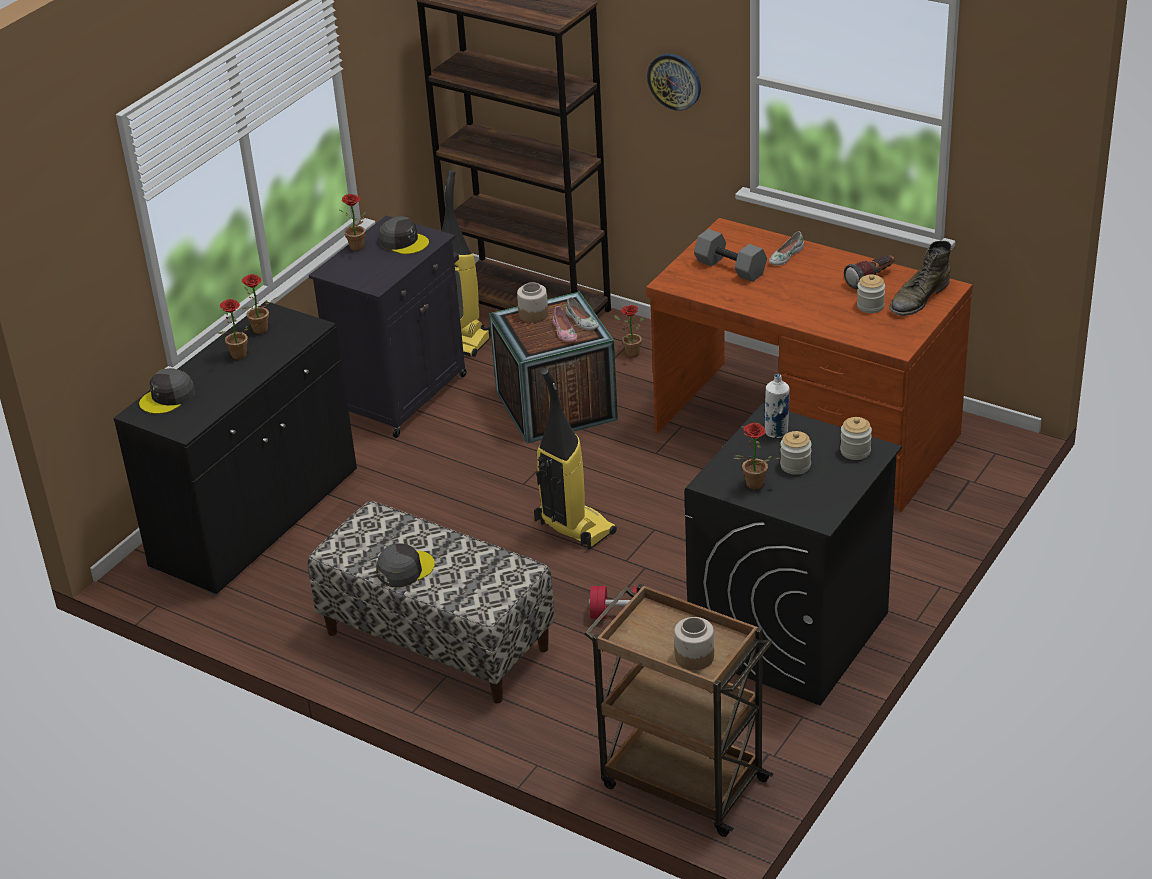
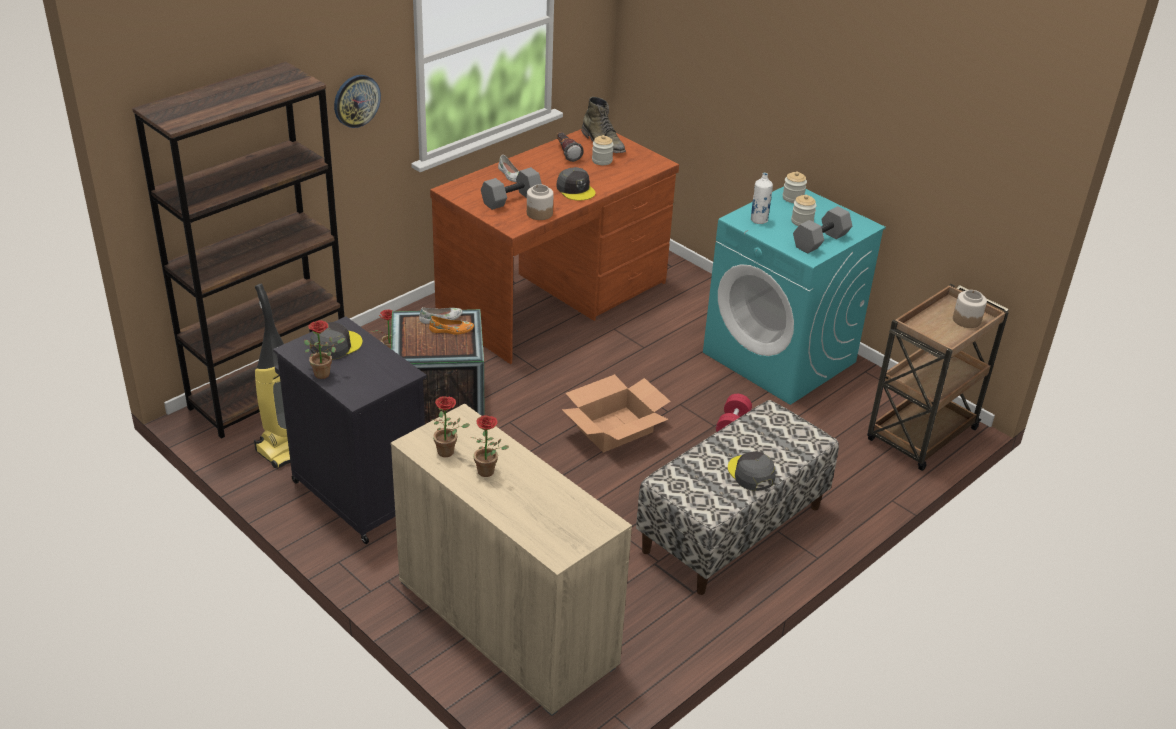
camera: 80 degrees left, 0 degrees up
(168, 398) = (539, 529): grey cap -> grey cap (576, 189)
(256, 519) = (507, 623): black cabinet -> beige cabinet
(533, 314) = (411, 340): jar -> jar (539, 213)
(564, 332) = (451, 330): pink shoe -> orange shoe
(573, 528) = (614, 429): vacuum cleaner -> cardboard box
(753, 486) = (821, 241): potted plant -> grey dumbbell
(789, 635) = (780, 357): black washing machine -> turquoise washing machine

